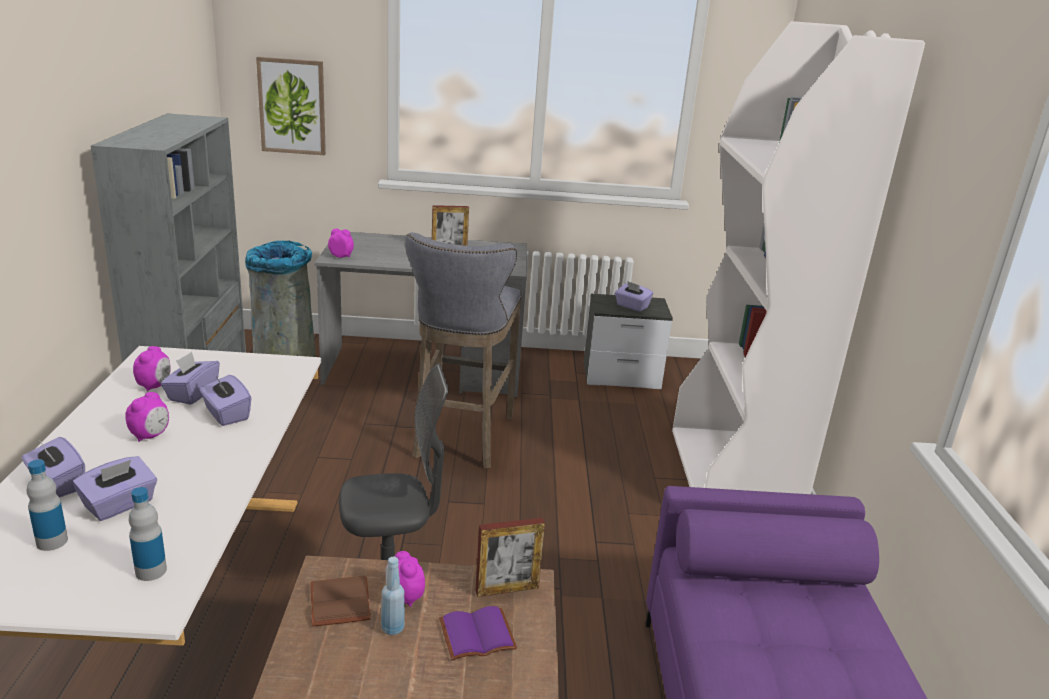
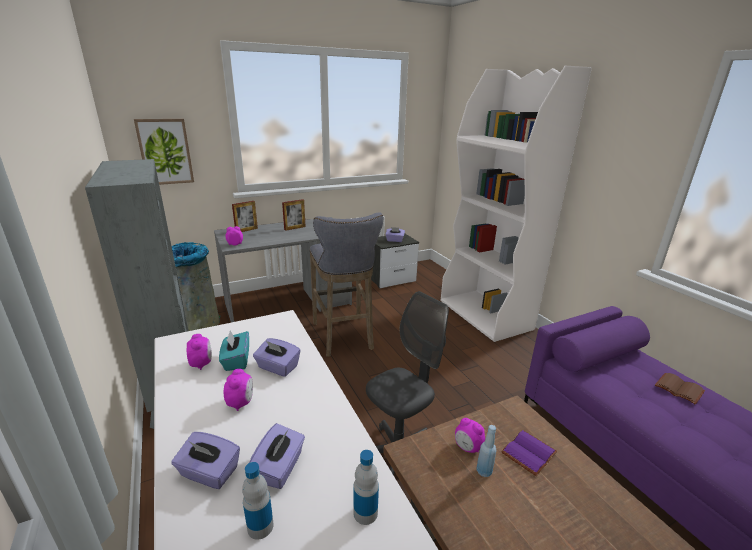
camera: 25 degrees left, 0 degrees up
(192, 394) = (236, 360): purple tissue box -> turquoise tissue box
(338, 601) = (436, 469): brown book -> brown book (677, 389)
(507, 589) = (510, 417): picture frame -> picture frame (246, 230)

